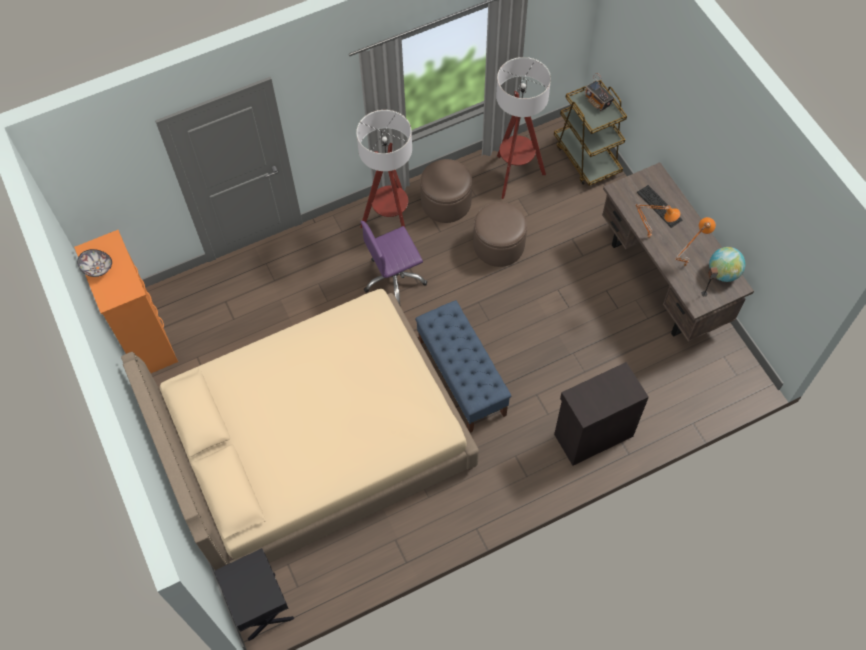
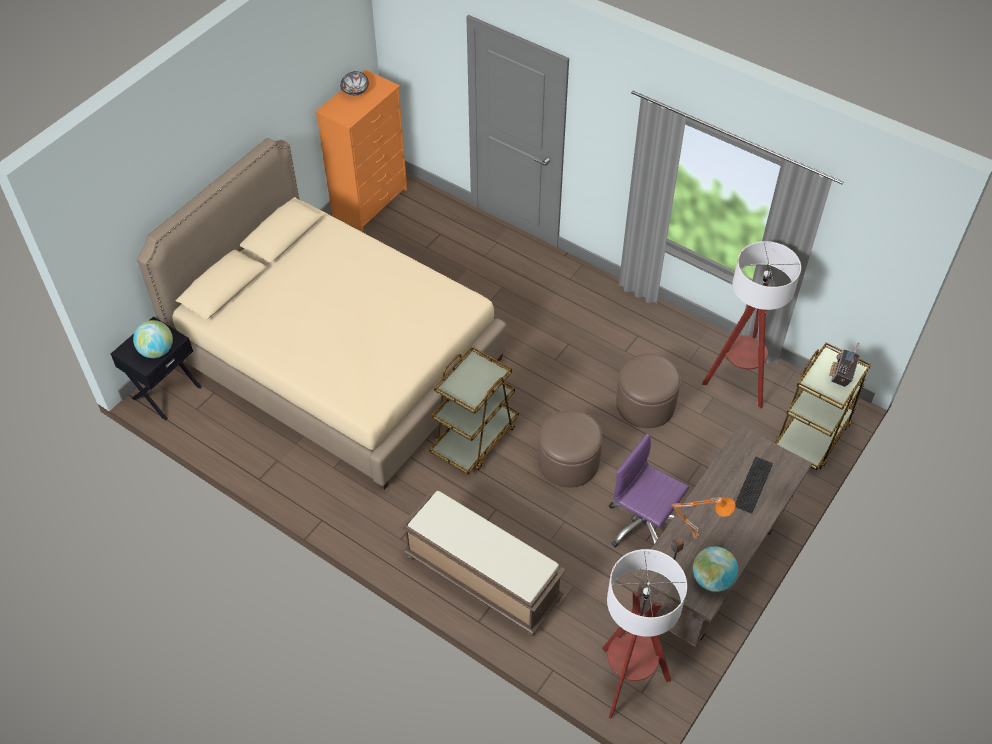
camera: 60 degrees right, 10 degrees down
(260, 582) = (157, 351): none -> globe
(391, 225) = (603, 311): floor lamp -> floor lamp (627, 681)
(394, 279) = (546, 340): purple office chair -> purple office chair (643, 525)
(446, 202) = (662, 341): brown ottoman -> brown ottoman (568, 462)
(461, 377) = (475, 438): blue bench -> brown cart
(592, 434) = (481, 578): black cabinet -> brown bench
(649, 236) = (707, 490): orange table lamp -> none

